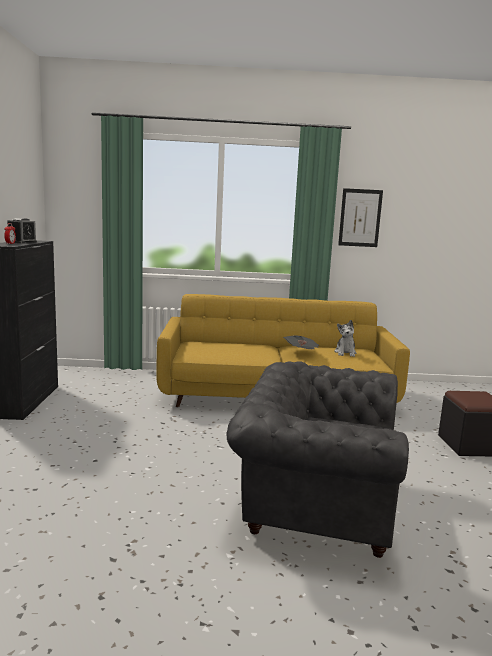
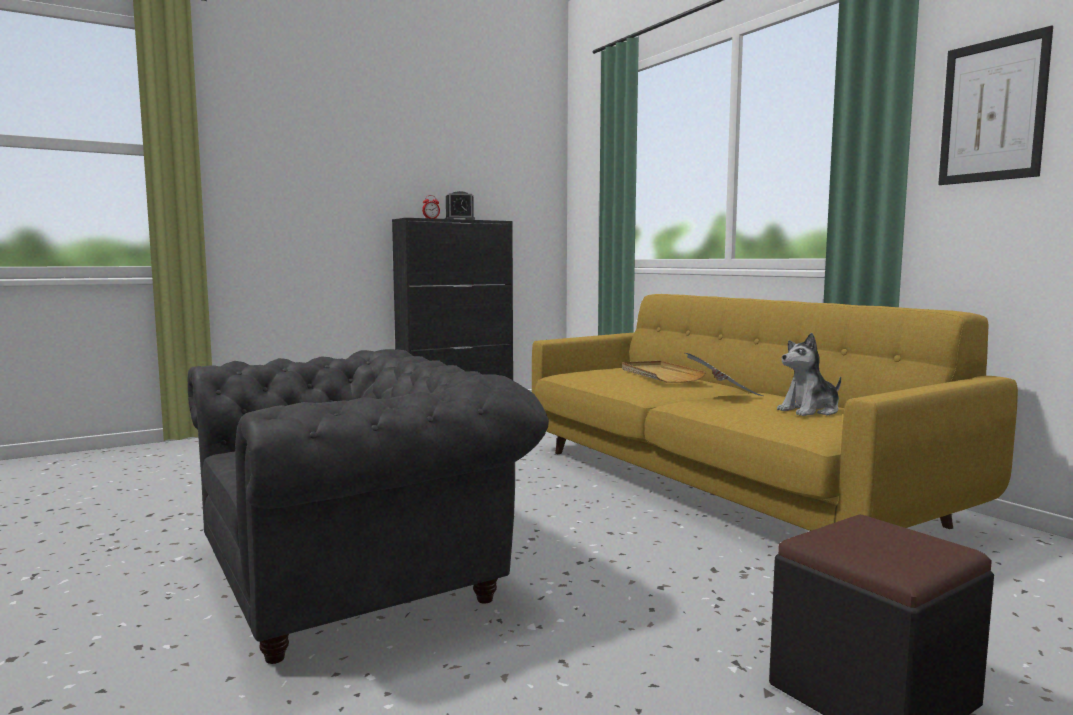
camera: 60 degrees right, 5 degrees down
(237, 345) = (659, 375): none -> beige tray
(313, 502) = (360, 576): grey armchair -> grey armchair turned 75 degrees clockwise

